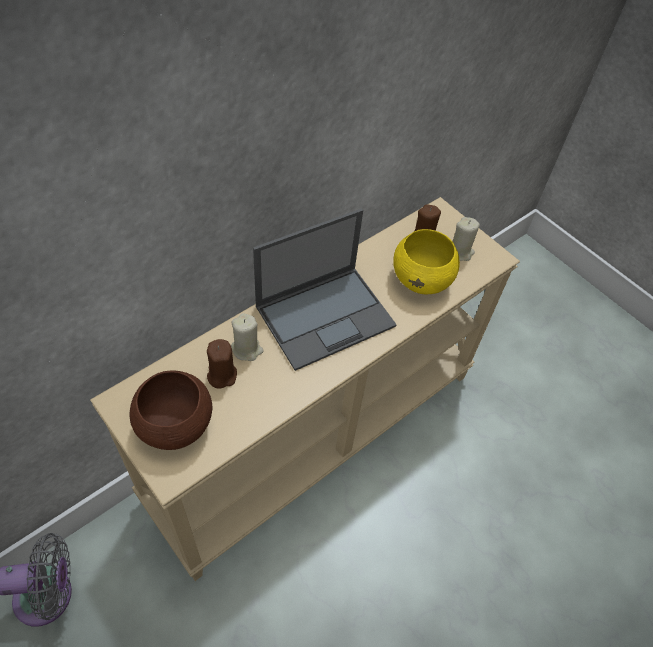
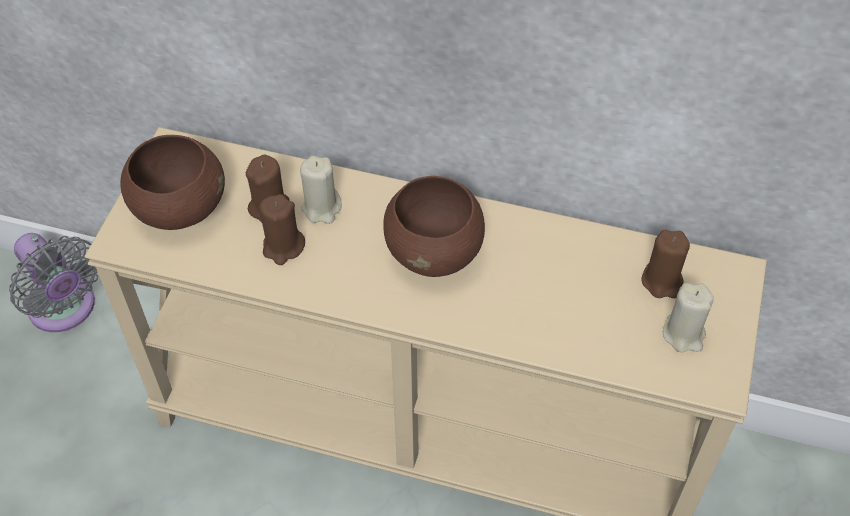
camera: 60 degrees right, 0 degrees up
(259, 385) = (283, 247): none -> brown candle
(326, 315) = (435, 251): laptop -> brown bowl
(422, 279) = (590, 316): yellow bowl -> none

